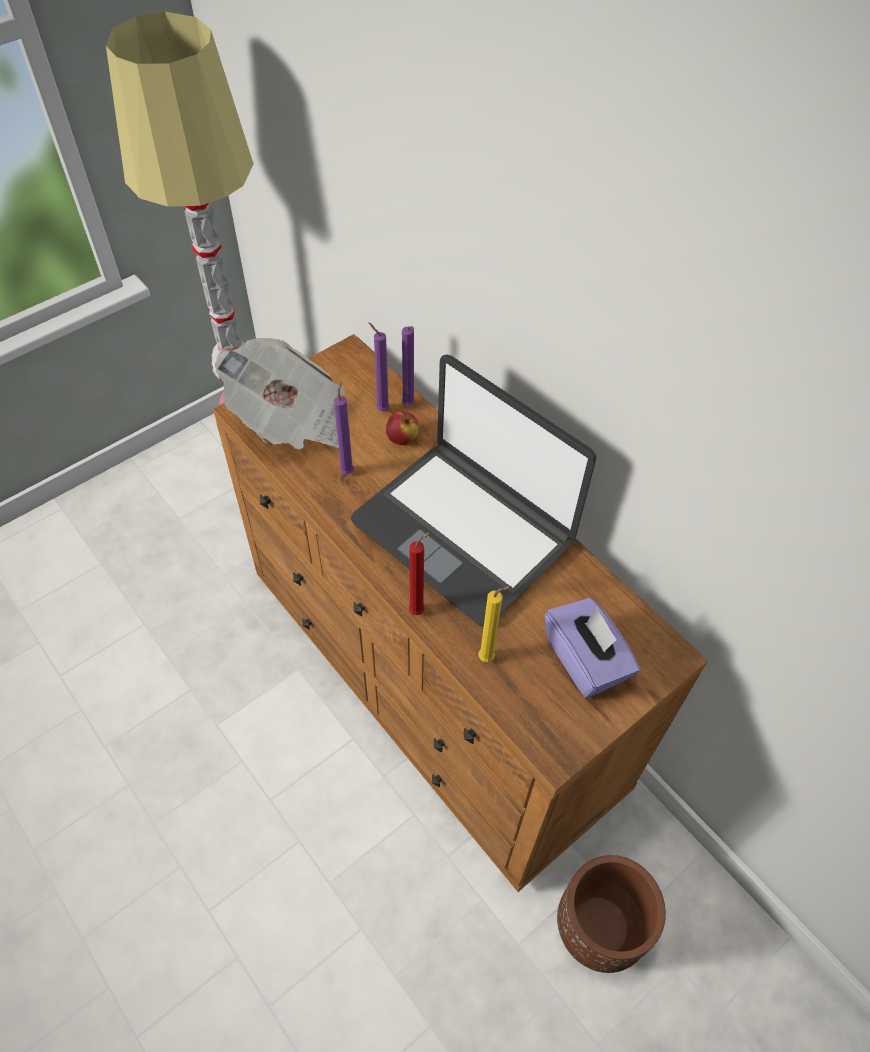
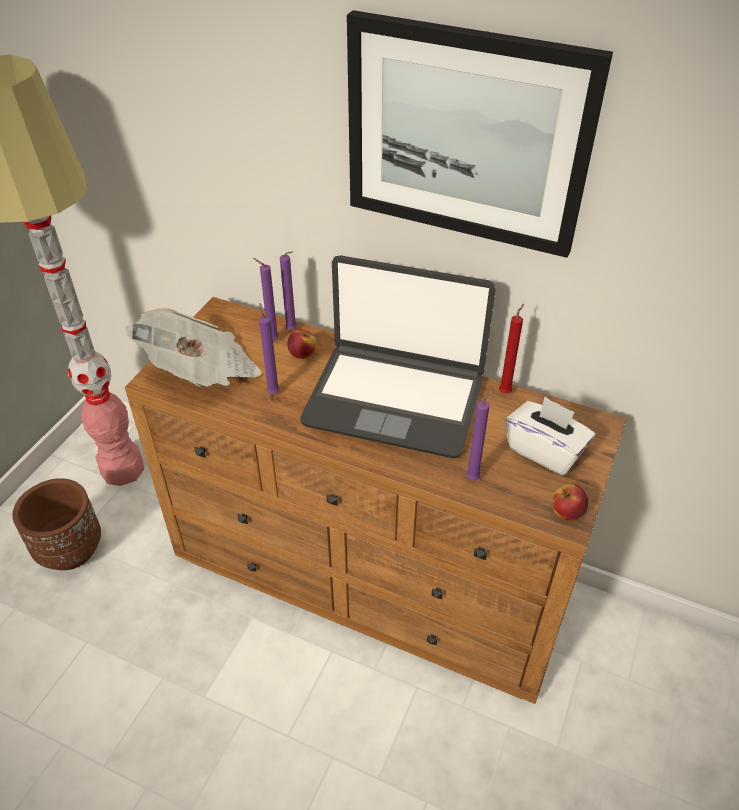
camera: 25 degrees left, 10 degrees down
(419, 610) = (398, 467): red candle -> red candle (506, 391)
(489, 657) = (474, 477): yellow candle -> purple candle
(560, 742) = (566, 513): none -> apple
(586, 660) = (545, 451): purple tissue box -> white tissue box
(599, 927) = (607, 701): brown planter -> brown planter (71, 550)
(600, 280) = (466, 136): none -> picture

